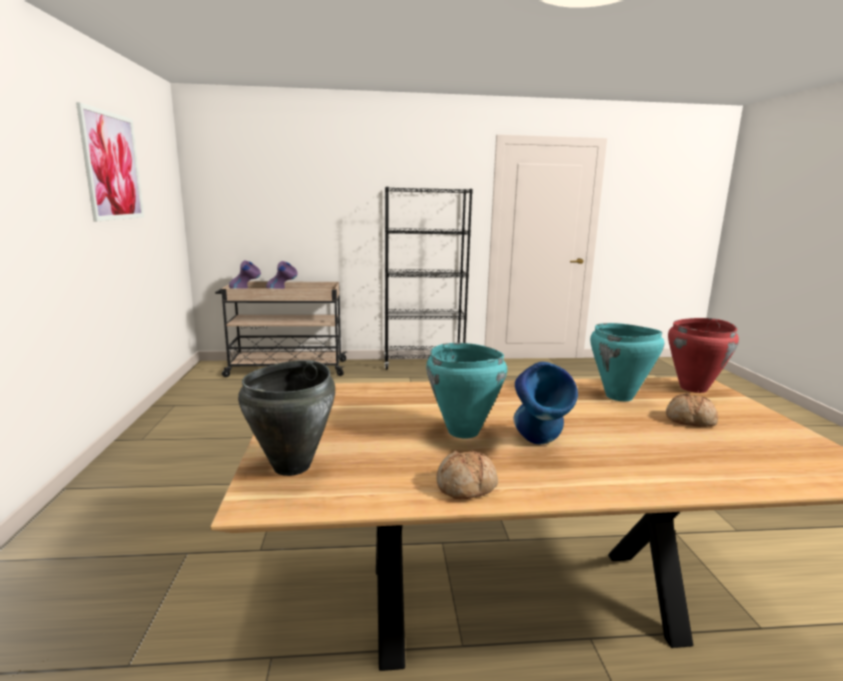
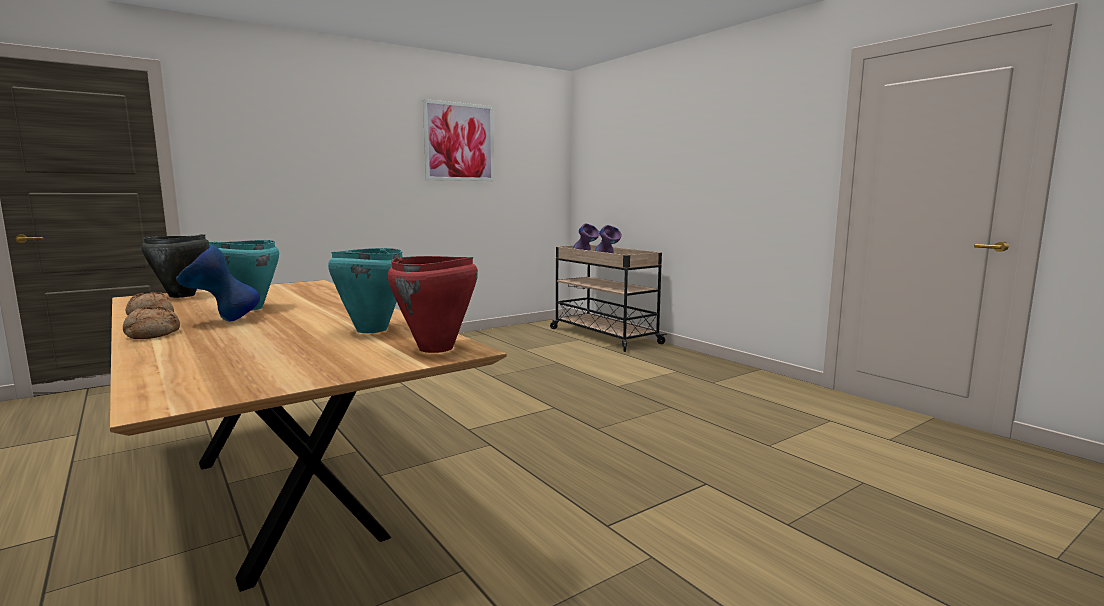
camera: 60 degrees right, 5 degrees down
(423, 365) = (726, 368): black bookcase -> none
(690, 420) = (312, 349): bread -> bread (152, 334)

